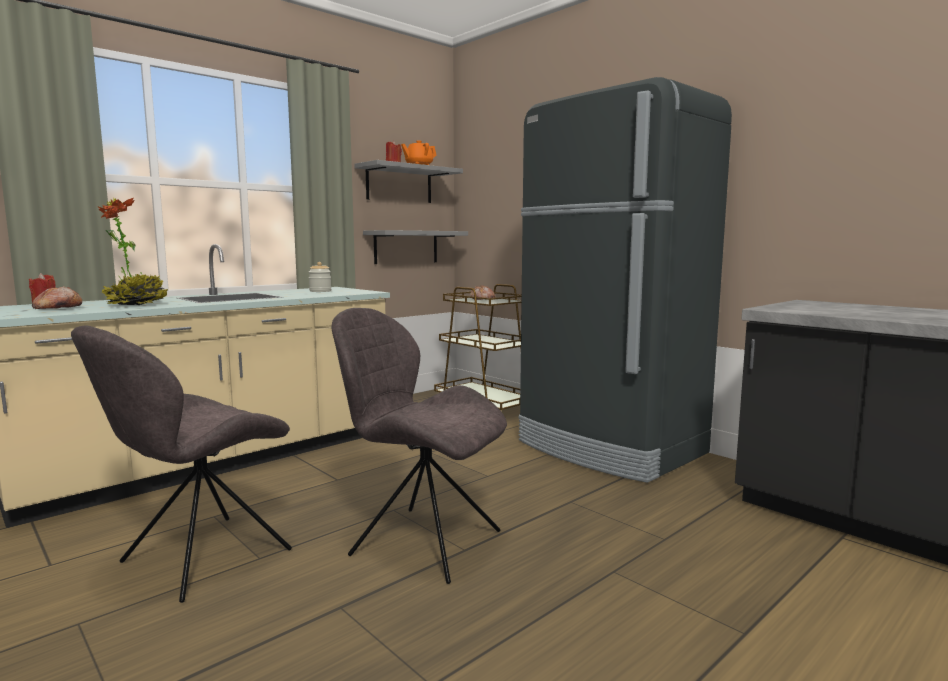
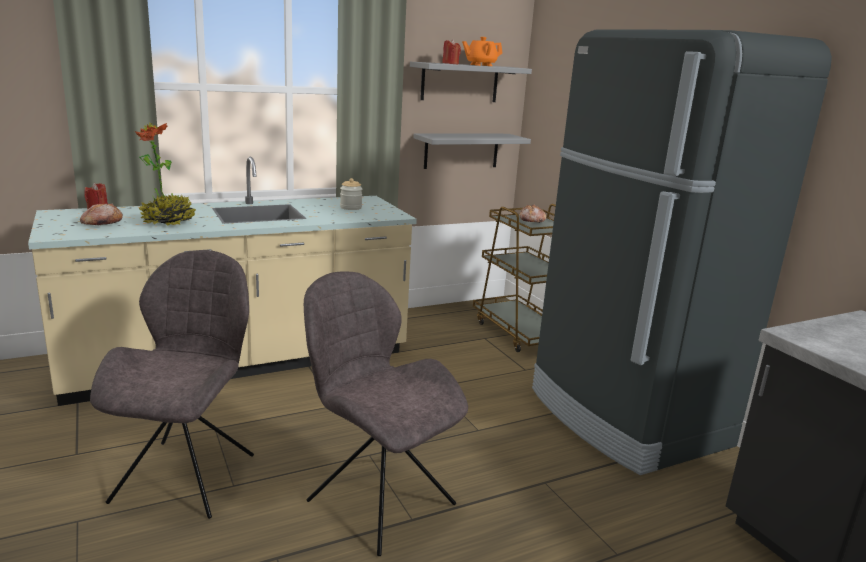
camera: 15 degrees right, 10 degrees up
(201, 558) = (187, 475): grey chair -> grey chair turned 135 degrees clockwise

